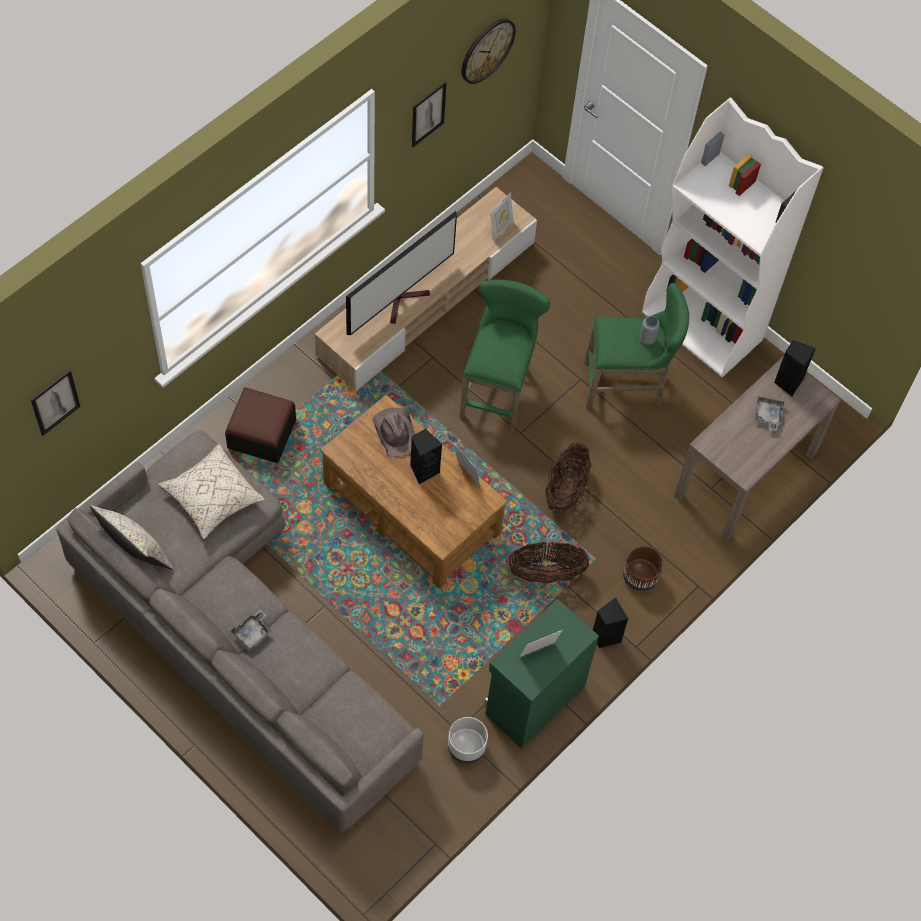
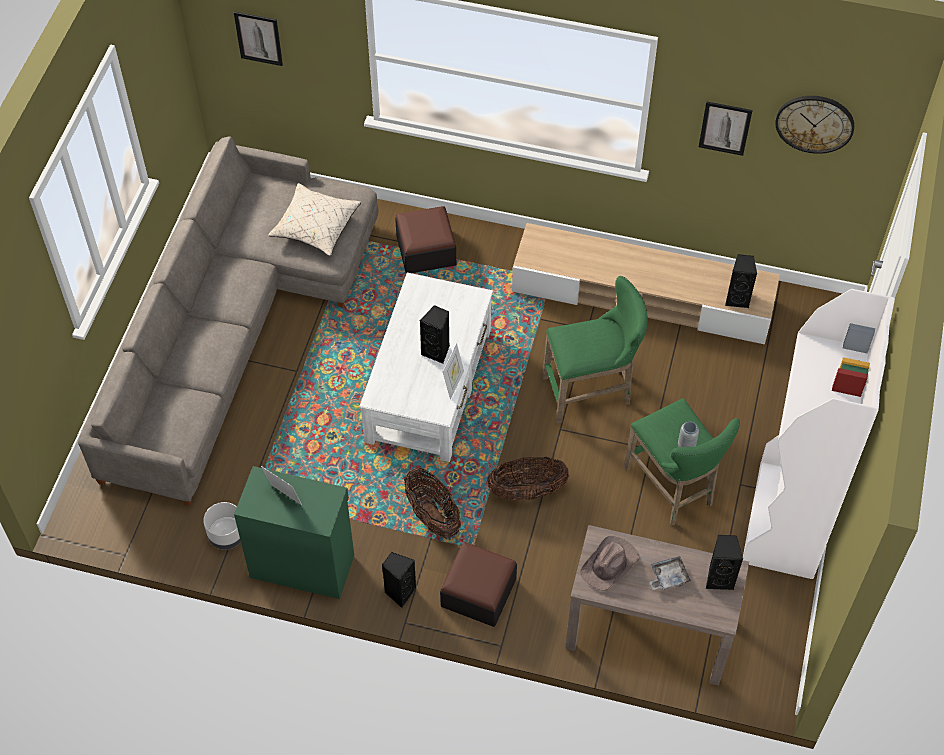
camera: 65 degrees right, 5 degrees down
(136, 553) = (235, 205): beige pillow -> none
(252, 633) = (211, 312): grey tray -> none
(395, 432) = (460, 314): brown hat -> brown hat (610, 564)
(404, 300) = (607, 266): television -> none
(412, 506) = (430, 385): brown coffee table -> white coffee table
(500, 229) = (737, 298): picture frame -> black speaker
(640, 577) = (478, 592): brown planter -> ottoman

